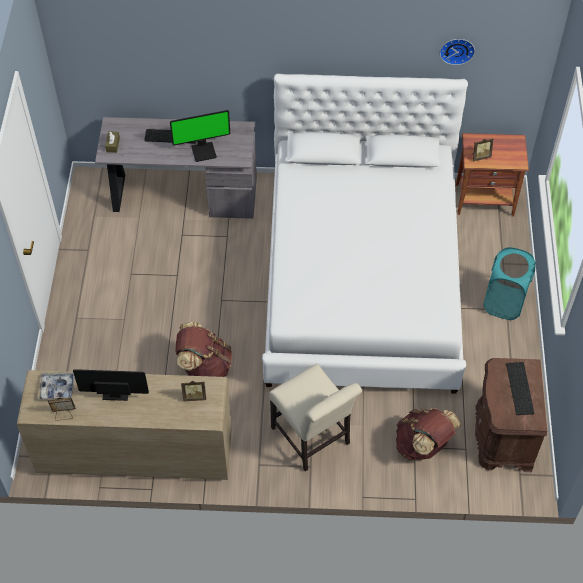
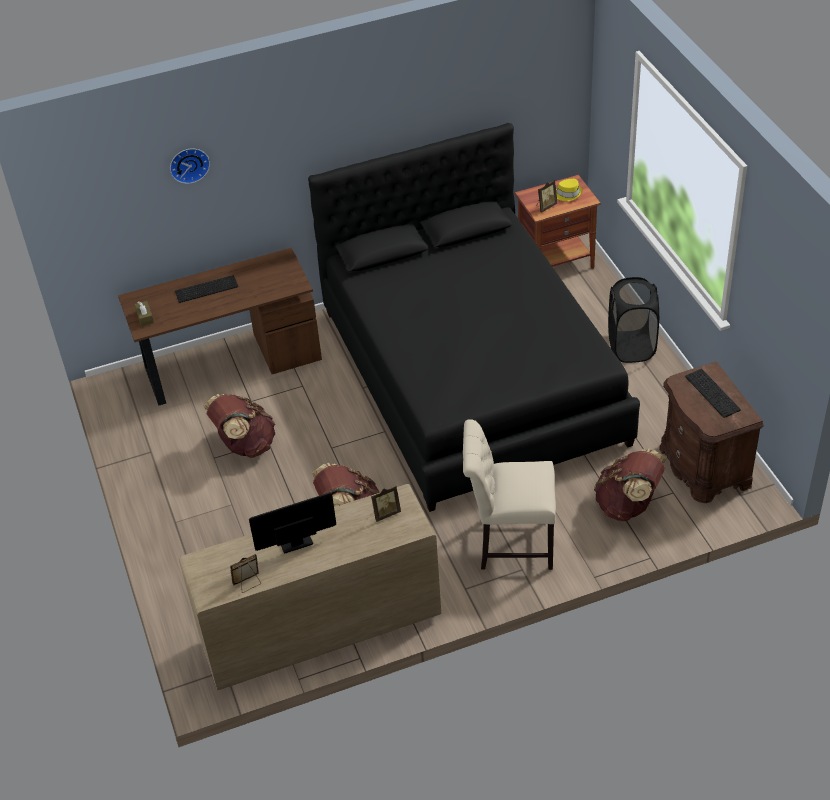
camera: 20 degrees left, 10 degrees down
(57, 388) = (225, 562): tray -> none
(158, 272) = (245, 445): none -> brown backpack
(182, 194) = (229, 363): grey desk -> brown desk
(204, 151) = (252, 291): monitor -> none
(313, 440) = (509, 543): beige chair -> beige chair turned 150 degrees clockwise
(362, 278) = (472, 375): white bed -> black bed
(457, 49) = (492, 91): wall clock -> wall clock (189, 164)
(504, 302) = (631, 347): turquoise laundry basket -> black laundry basket
(505, 151) = (568, 194): none -> yellow hat

